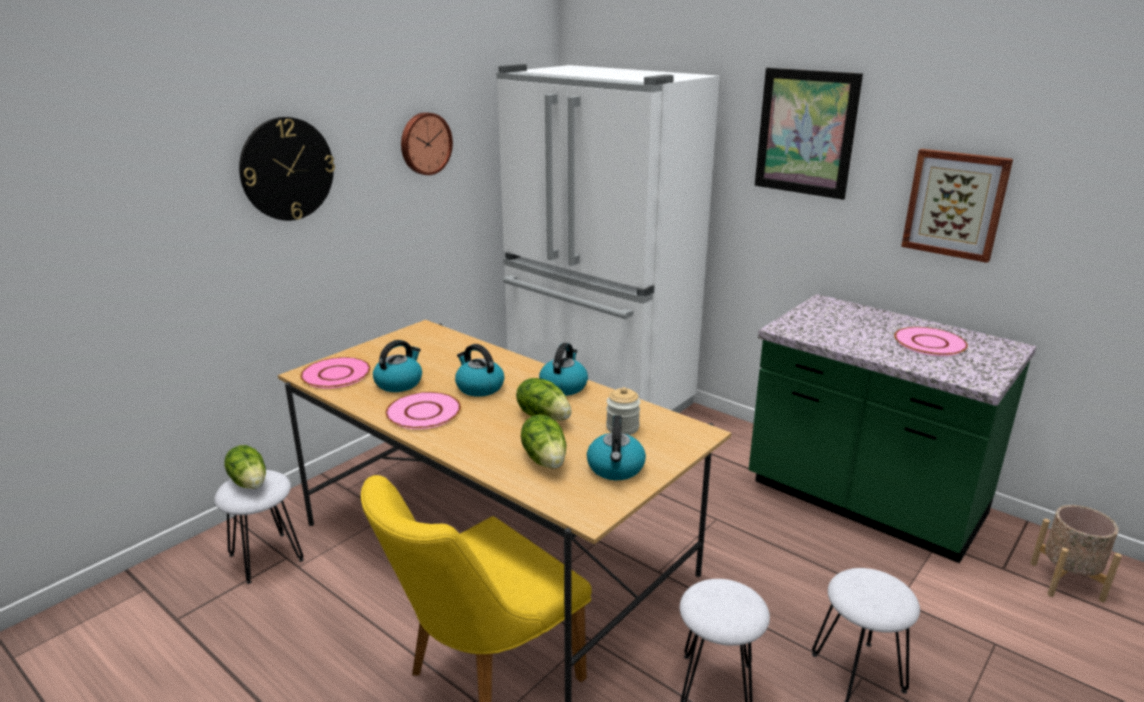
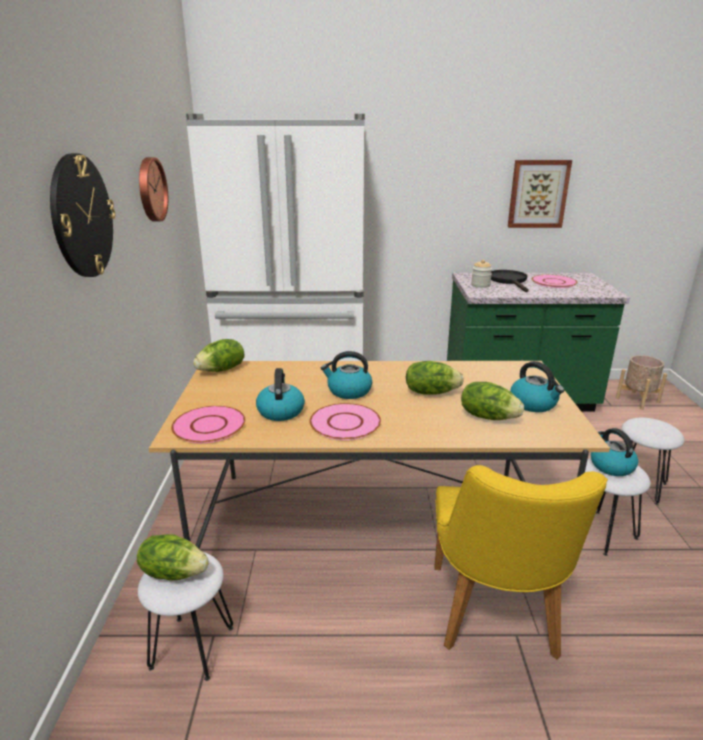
camera: 40 degrees left, 0 degrees up
(424, 332) = (222, 370): none -> lettuce
(563, 386) = (402, 370): kettle -> kettle (611, 466)
(622, 427) = (487, 380): jar -> jar (480, 285)
(806, 133) = (434, 158): picture -> none
(865, 324) = (509, 281): none -> black frying pan

